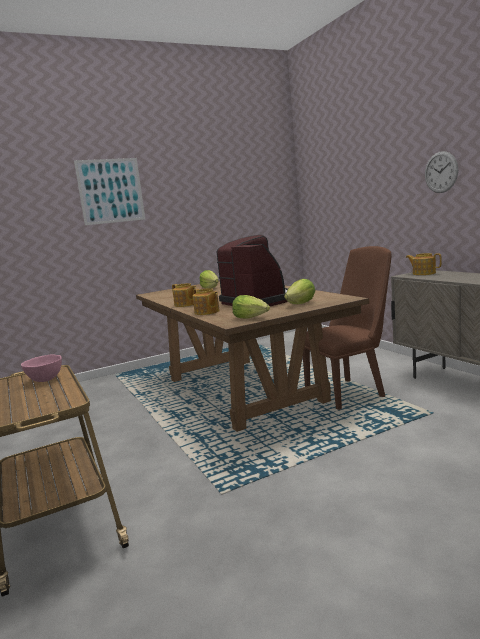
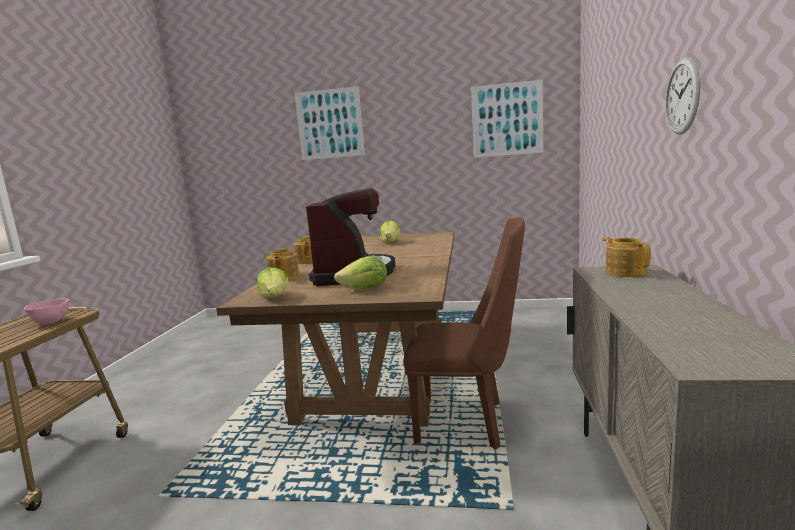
camera: 35 degrees right, 0 degrees up
(253, 189) = (507, 119): none -> picture

